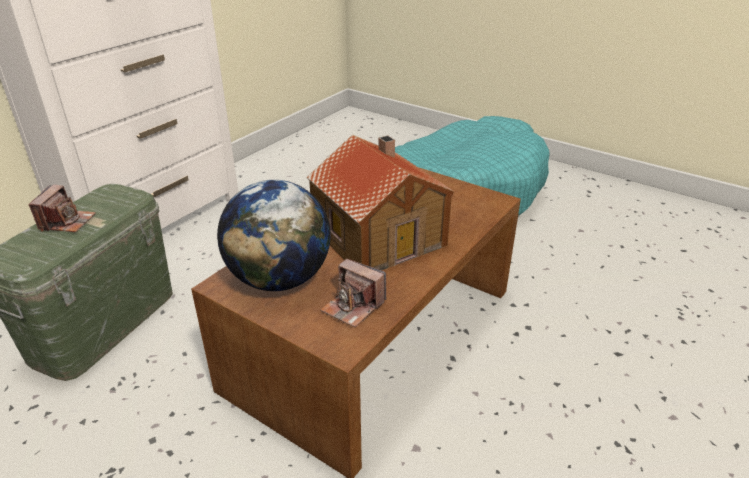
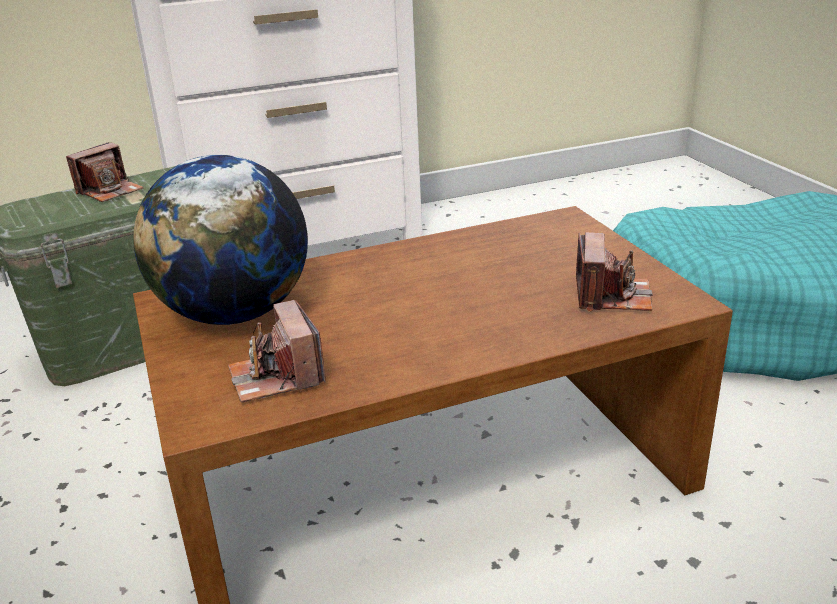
camera: 35 degrees right, 5 degrees down
(379, 235) = (430, 298): toy house -> none
(464, 206) = (612, 296): none -> camera

